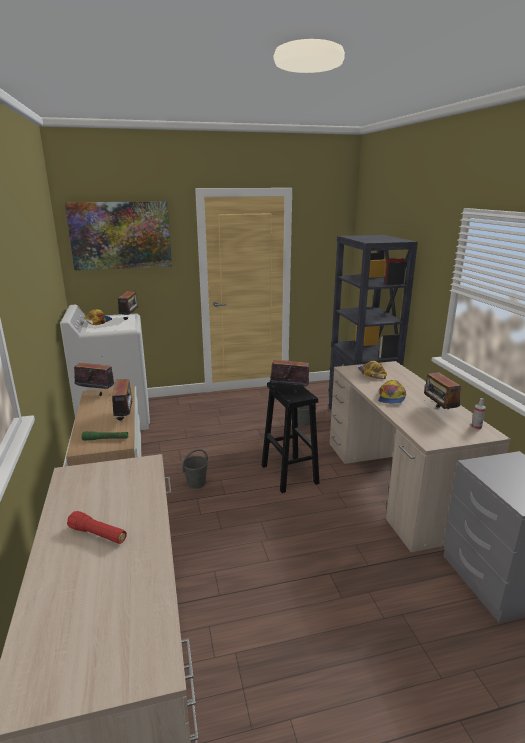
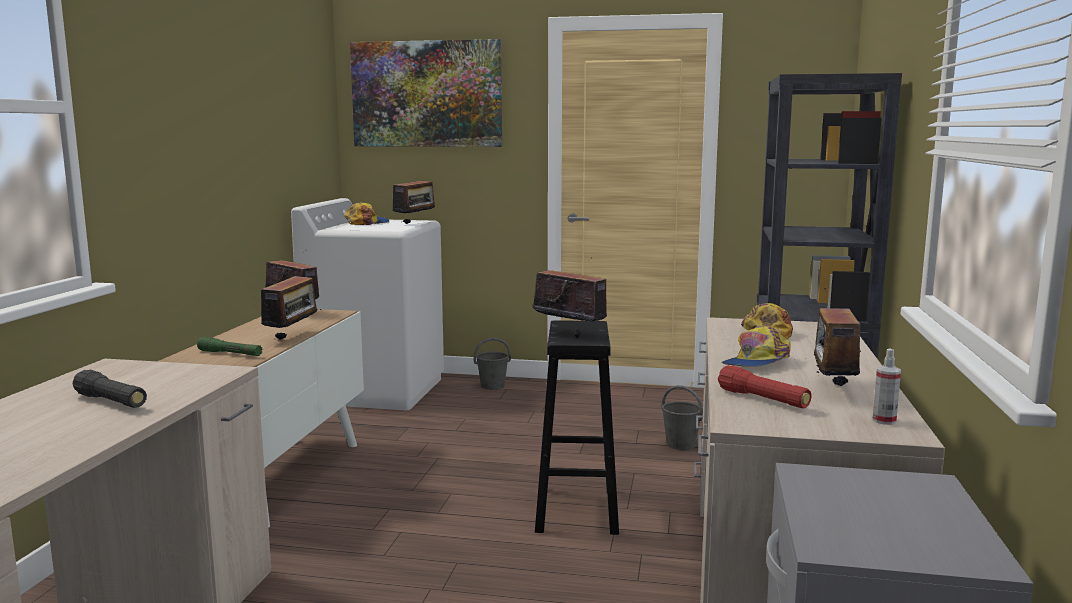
camera: 25 degrees right, 10 degrees down
(98, 534) = (38, 422): red flashlight -> red flashlight (763, 399)
(118, 505) = (111, 402): none -> black flashlight
(196, 483) = (409, 489): grey bucket -> grey bucket (493, 386)

